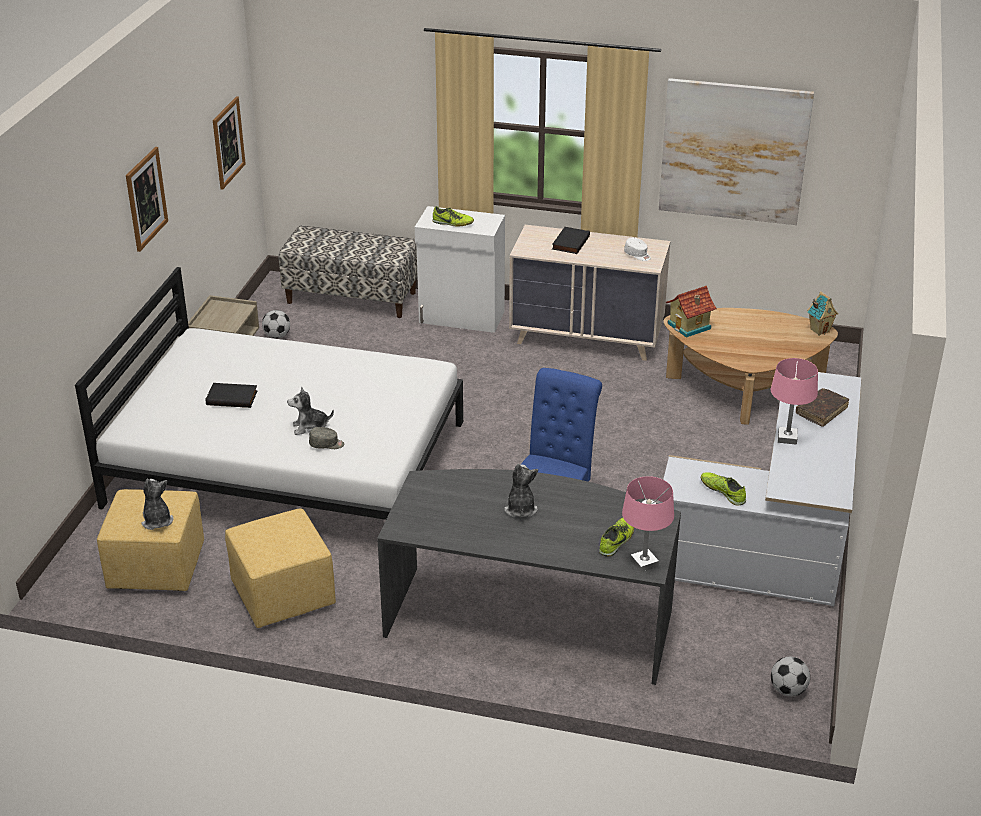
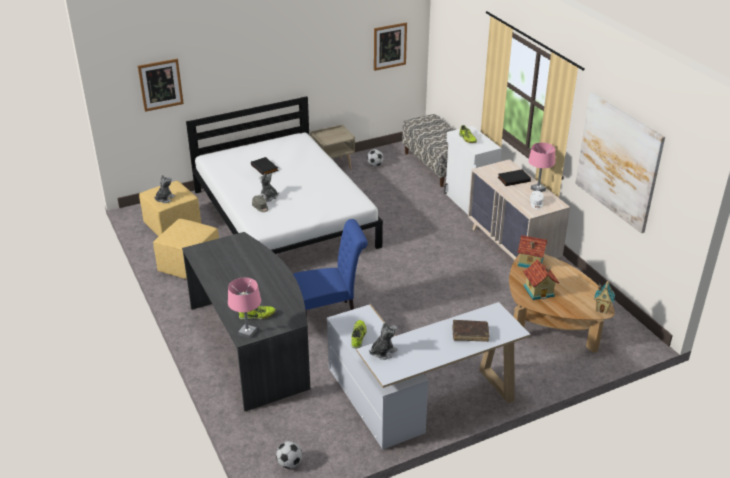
camera: 50 degrees right, 0 degrees up
(146, 198) = (287, 50): picture -> picture (160, 84)
(520, 509) = (250, 275): plush toy -> plush toy (383, 352)
(746, 348) = (539, 291): none -> toy house
(787, 438) = (425, 332): pink table lamp -> pink table lamp (538, 189)

